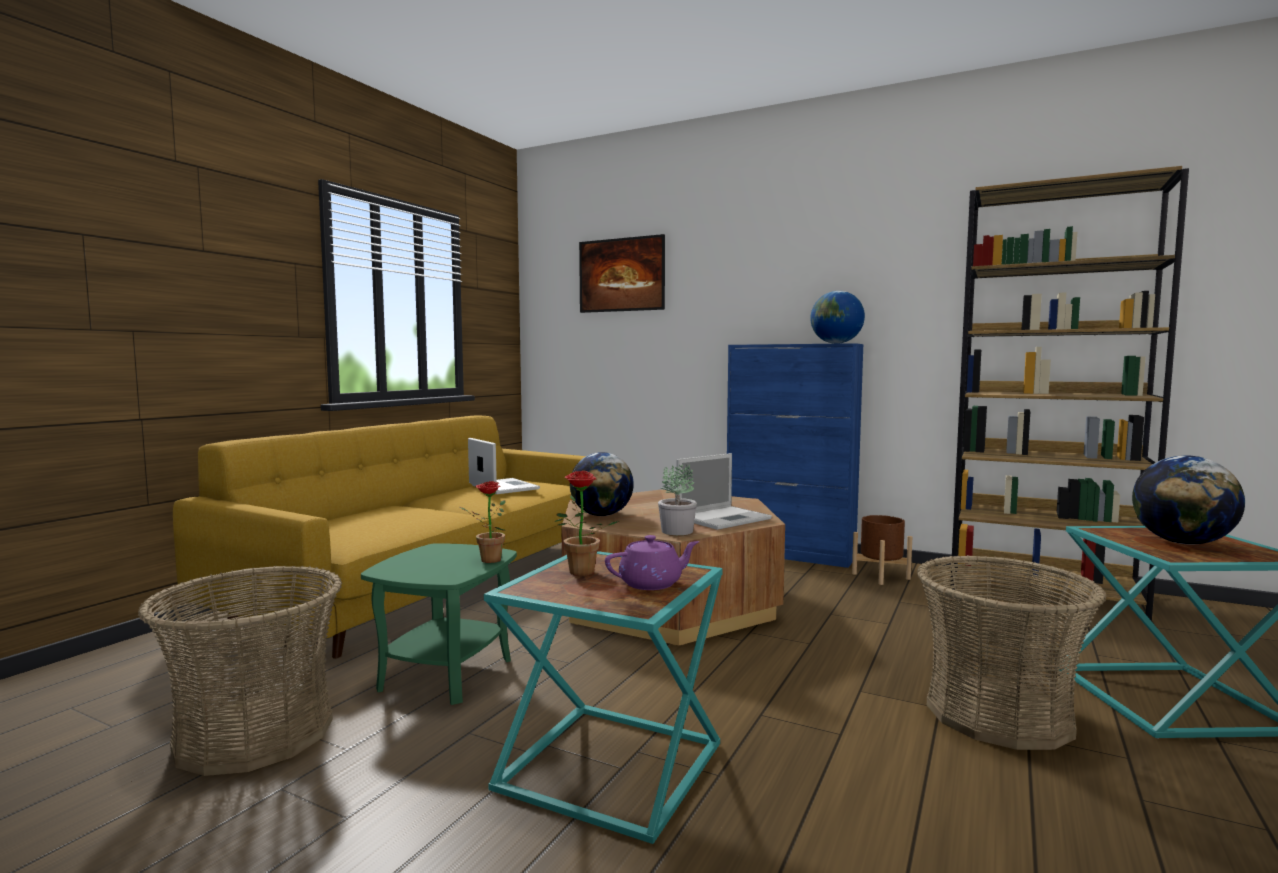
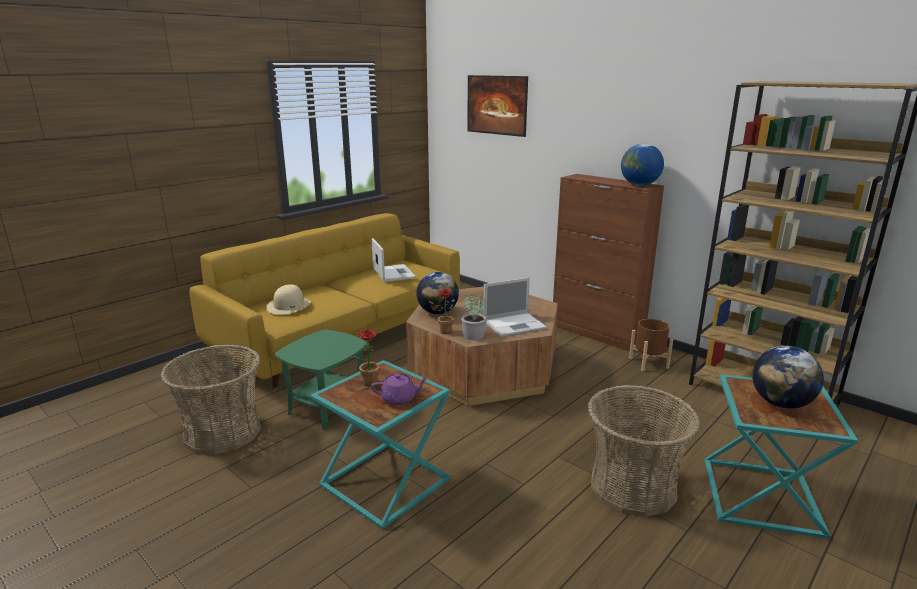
camera: 15 degrees right, 15 degrees up
(357, 522) = (289, 306): none -> beige hat
(486, 560) = (346, 349): potted plant -> potted plant (443, 331)
(790, 554) = (596, 333): blue cabinet -> brown cabinet

